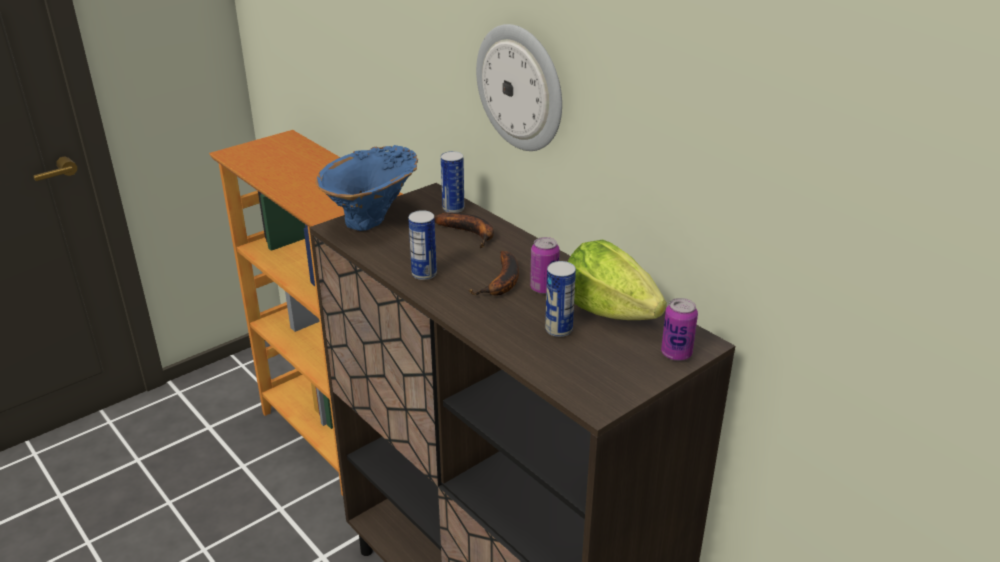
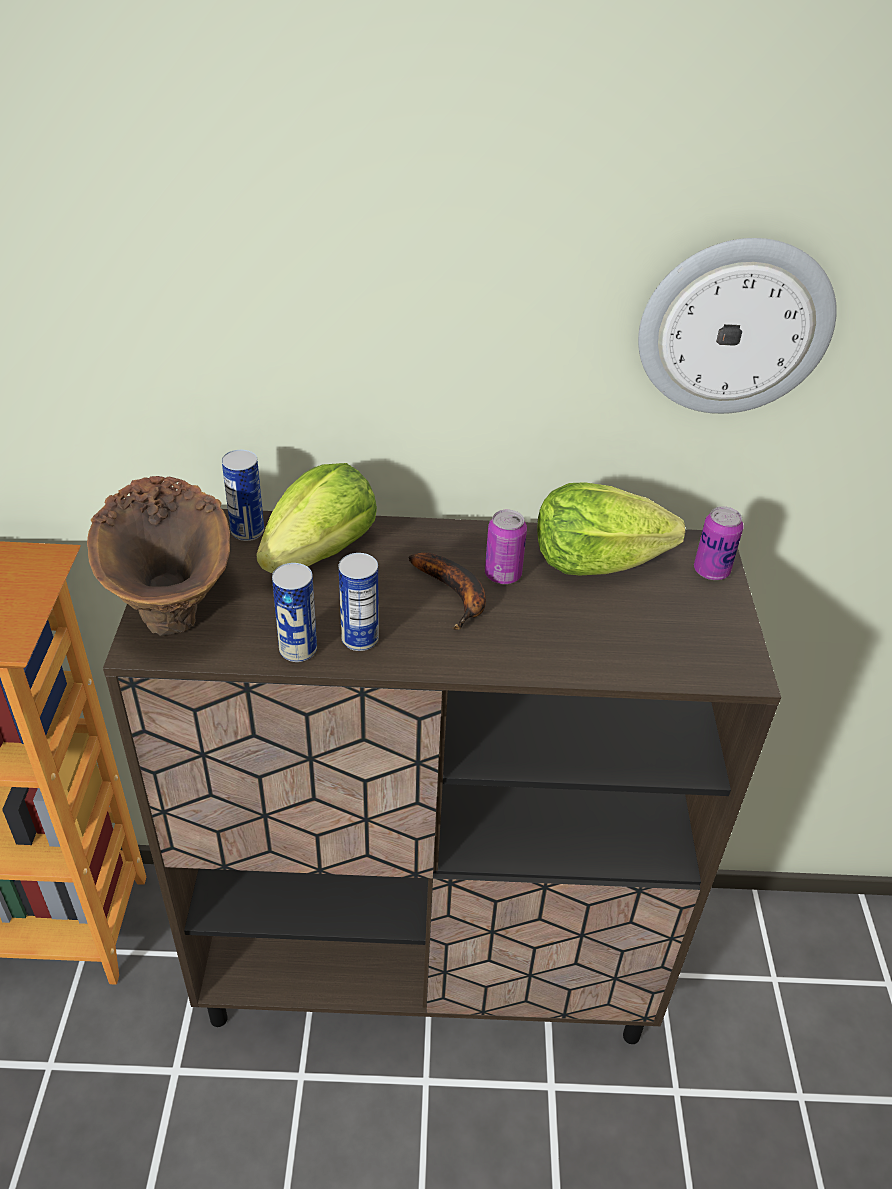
camera: 50 degrees left, 10 degrees up
(374, 219) = (174, 603): blue vase -> brown vase
(470, 233) = (321, 553): banana -> lettuce
(521, 88) = (334, 325): wall clock -> wall clock (734, 327)
(558, 329) = (590, 614): can -> can (298, 650)

